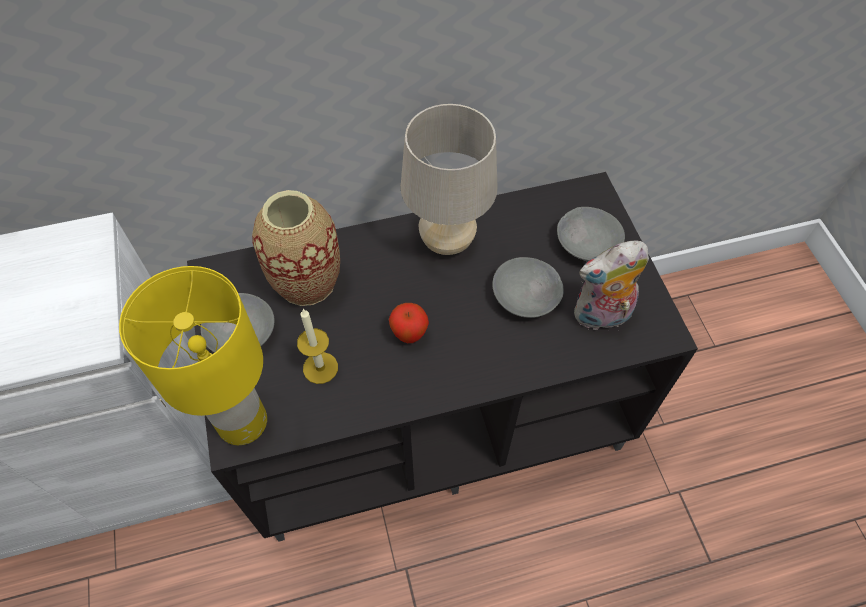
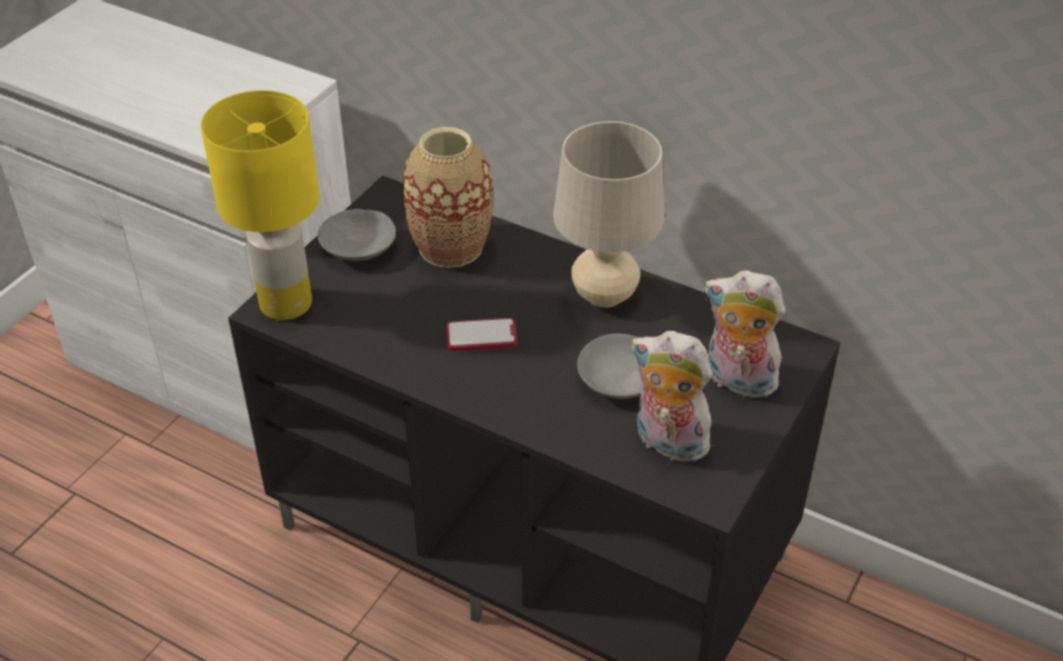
camera: 45 degrees right, 15 degrees down
(320, 368) = (384, 310): candle -> none
(409, 334) = (481, 337): apple -> phone
(587, 242) = (737, 381): grey bowl -> plush toy

